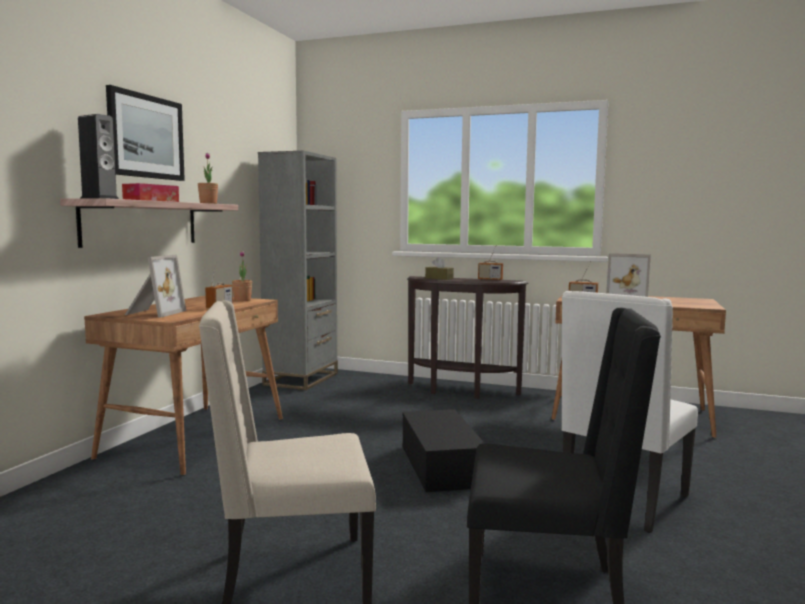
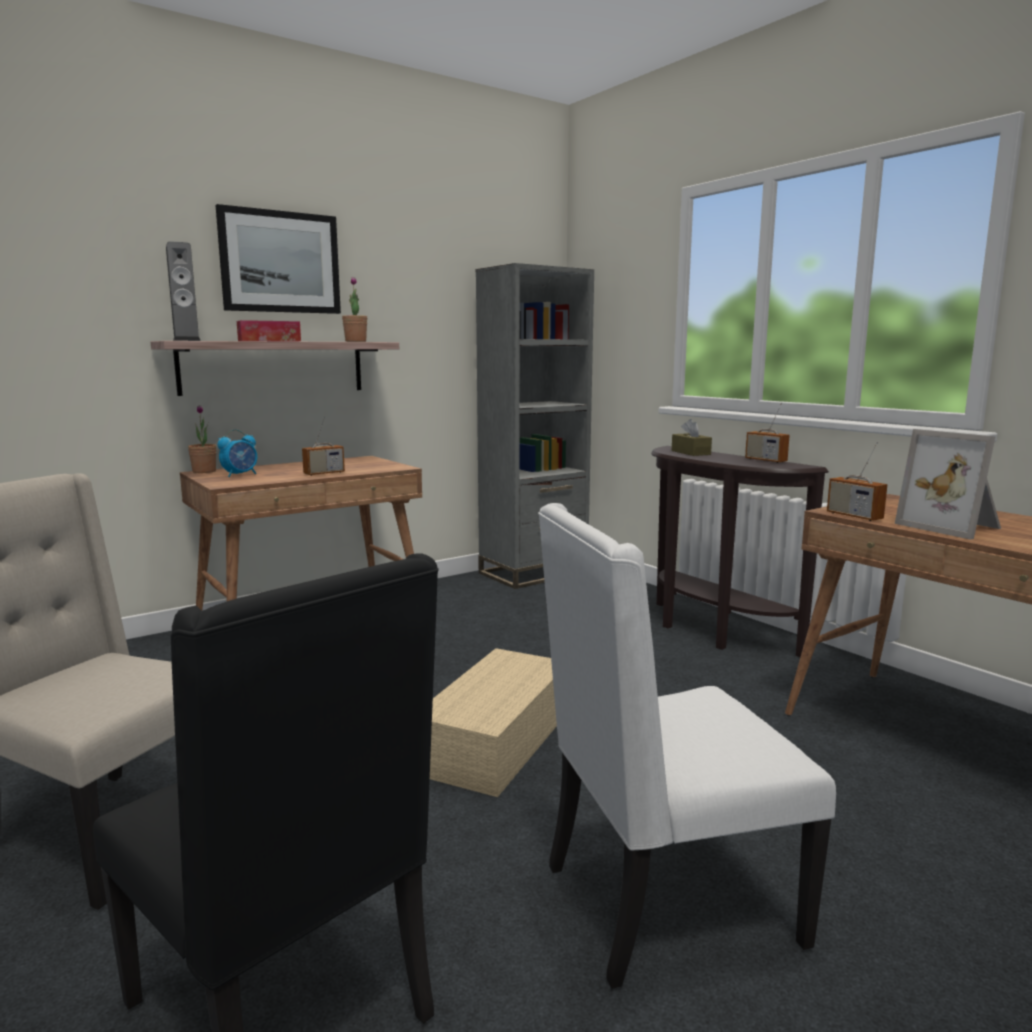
camera: 35 degrees right, 5 degrees up
(153, 313) = (240, 475): picture frame -> alarm clock
(242, 300) = (381, 466): potted plant -> potted plant (204, 471)
(439, 465) = (496, 739): black storage box -> beige storage box

